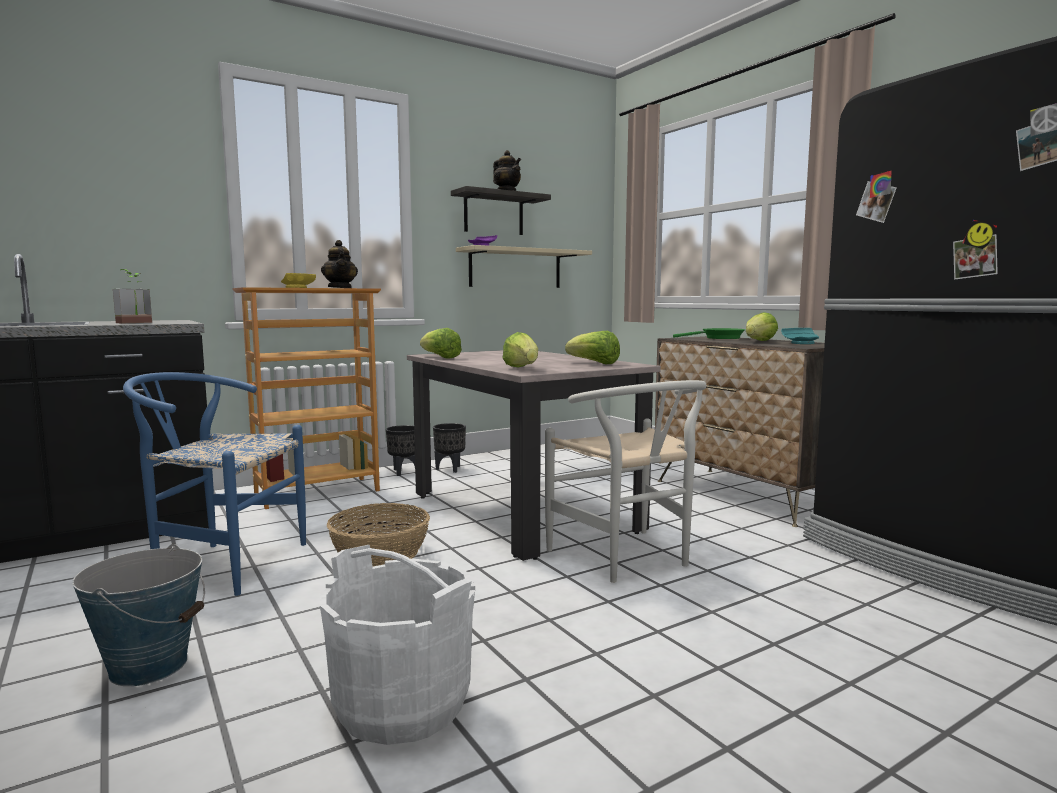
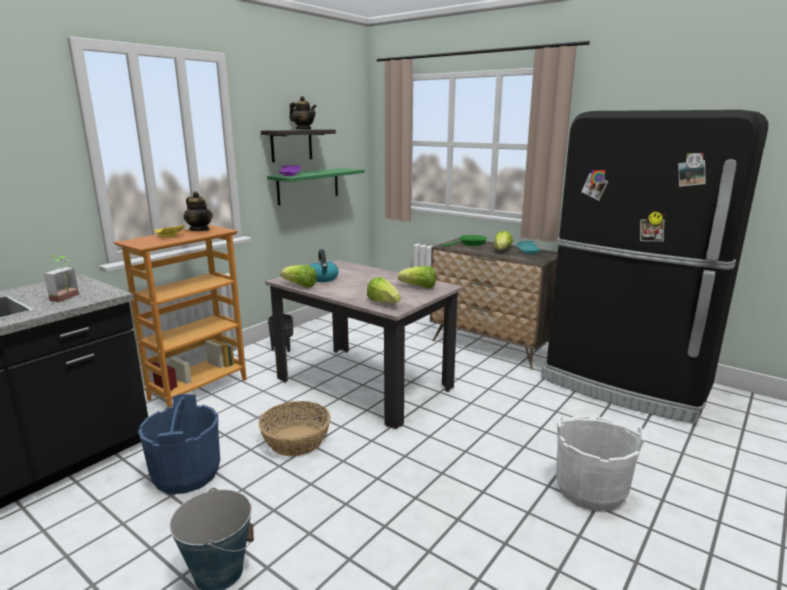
camera: 20 degrees left, 10 degrees up
(221, 563) = (186, 474): blue chair -> blue bucket
(401, 704) = (402, 555): white bucket -> white bucket (590, 489)
(403, 472) = (249, 357): black planter -> none
(478, 356) = (323, 278): none -> kettle
(515, 268) = (308, 186): beige shelf -> green shelf
(627, 559) = (456, 415): white chair -> none

